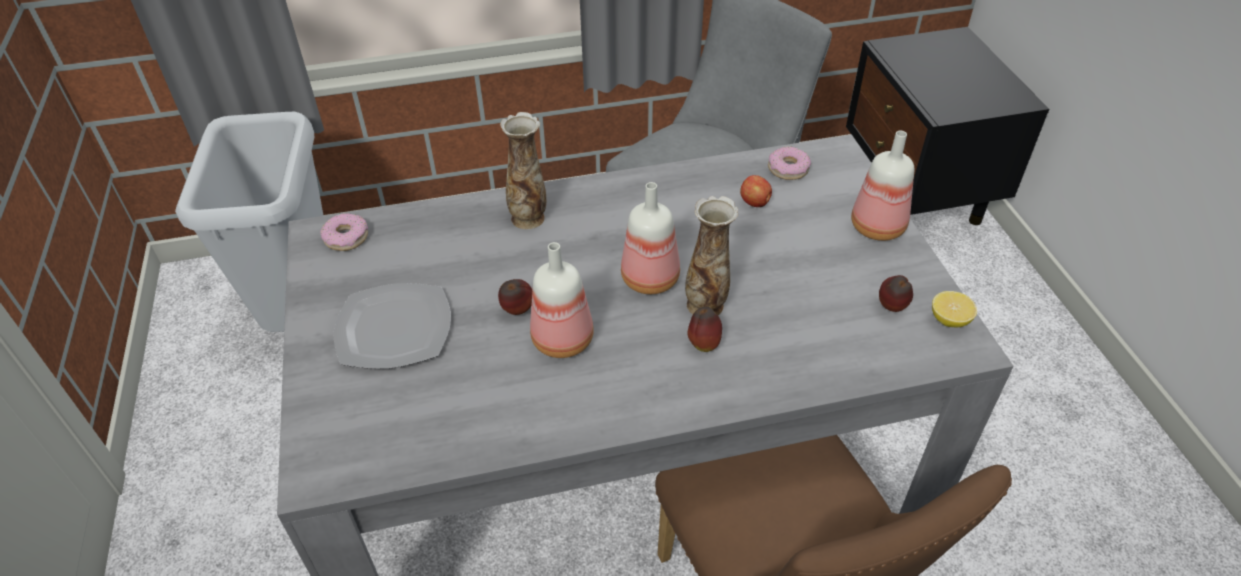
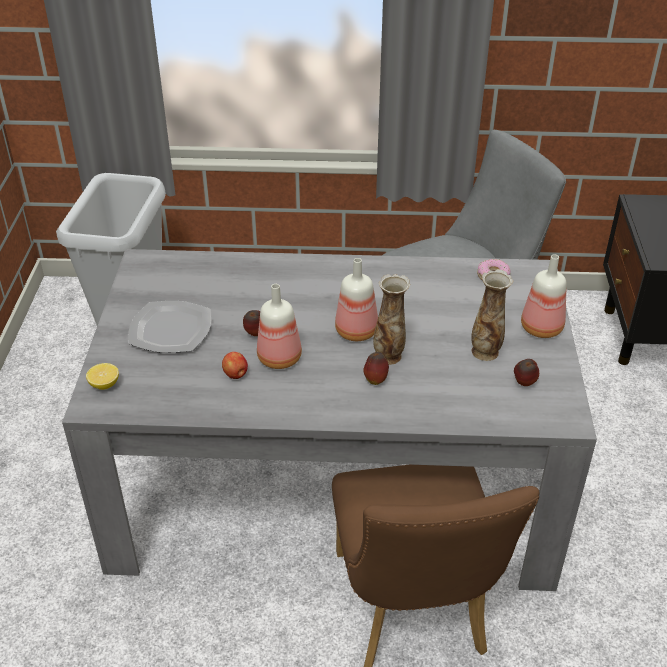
camera: 15 degrees right, 5 degrees down
(346, 238) = (159, 266): donut -> none
(528, 217) = (288, 275): vase -> vase (485, 351)
(755, 203) = (456, 295): apple -> apple (235, 374)
(949, 320) = (563, 400): lemon -> lemon (104, 385)

